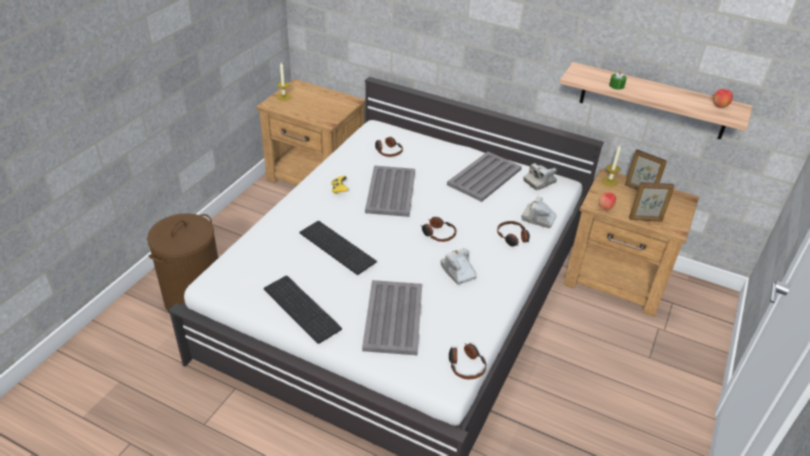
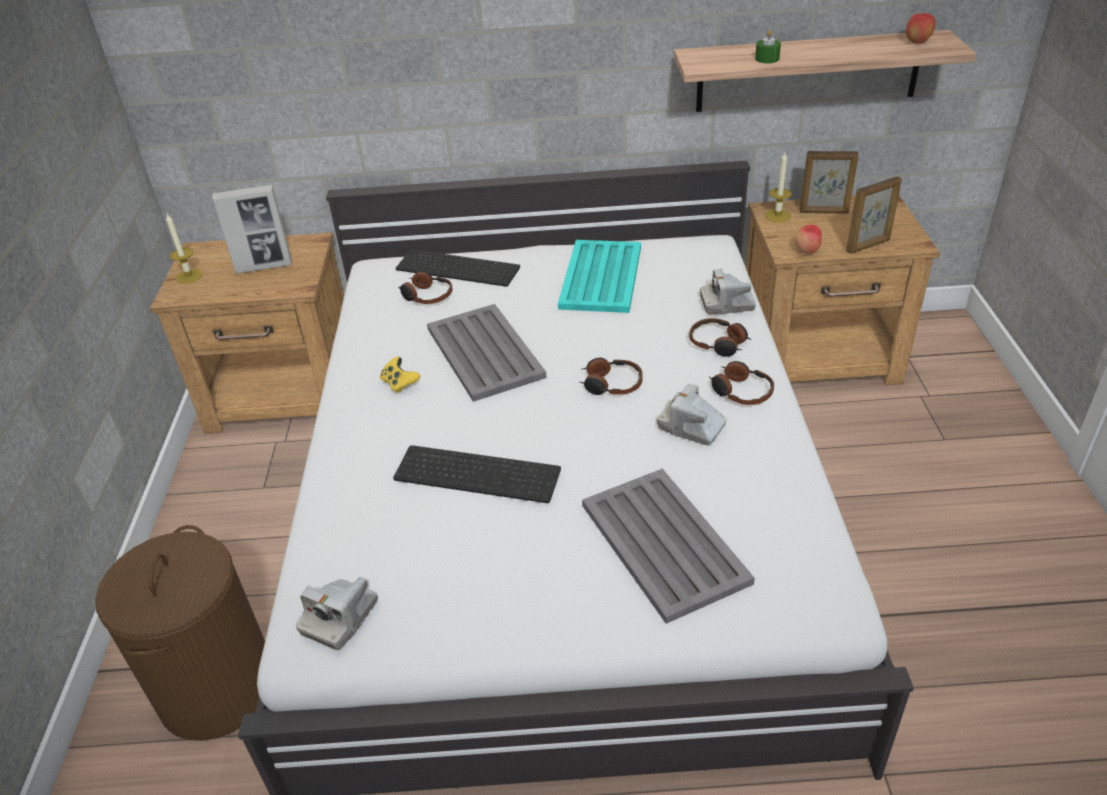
camera: 25 degrees left, 0 degrees up
(303, 308) = (510, 602): keyboard -> keyboard (459, 267)
(320, 105) = (264, 267): none -> picture frame
(465, 365) = (834, 562): headphones -> headphones (740, 391)
(484, 177) = (600, 278): grey tray -> turquoise tray
(539, 182) = (681, 254): camera -> camera (340, 618)

